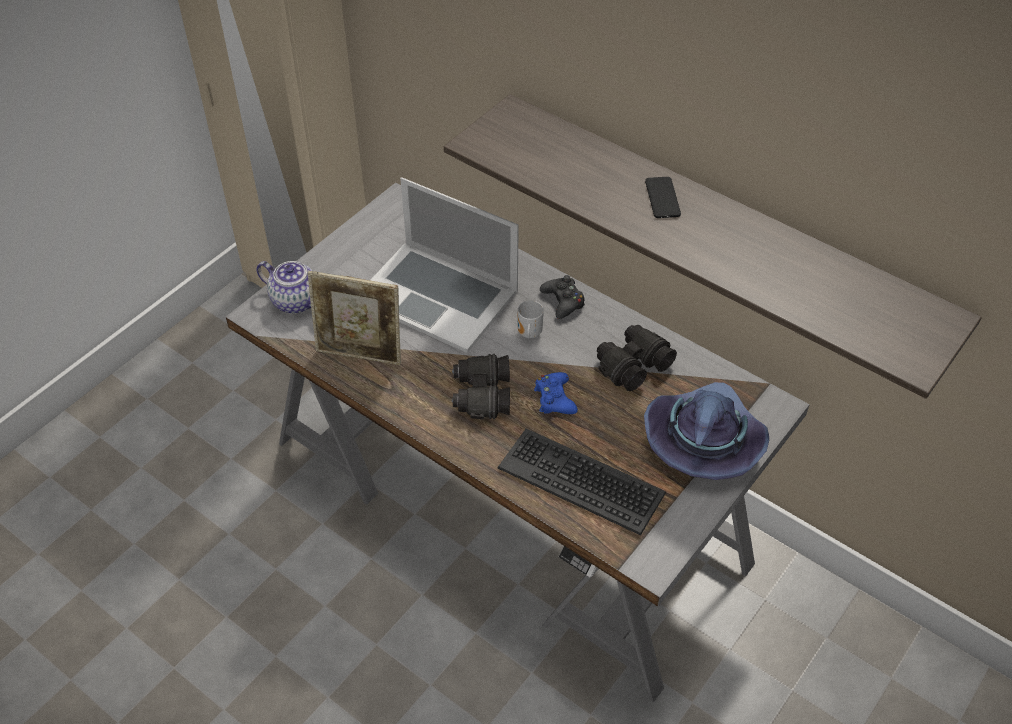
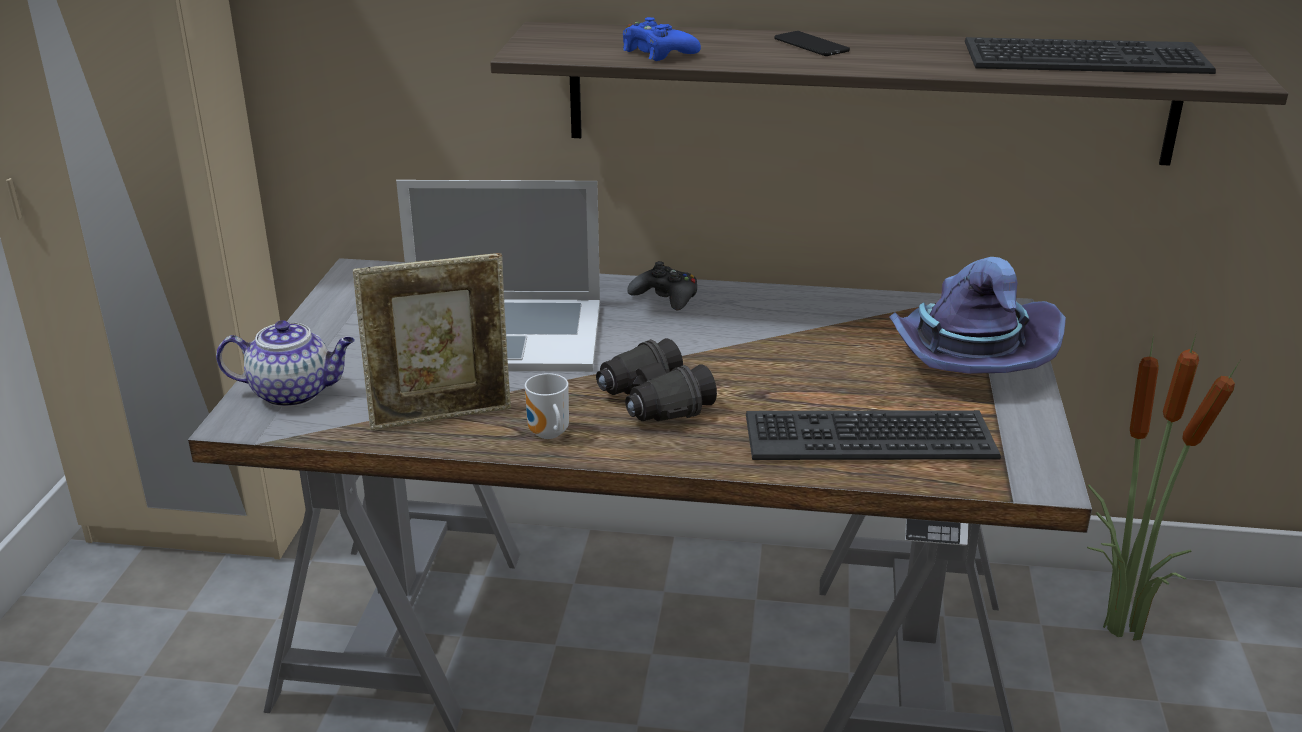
camera: 30 degrees left, 20 degrees down
(528, 334) = (654, 334): mug -> mug (547, 435)
(554, 399) = (750, 378): blue game controller -> blue game controller (657, 52)
(632, 364) = (807, 323): black binoculars -> none
(815, 628) = (1118, 628): none -> potted plant
(833, 291) = (1085, 59): none -> keyboard

